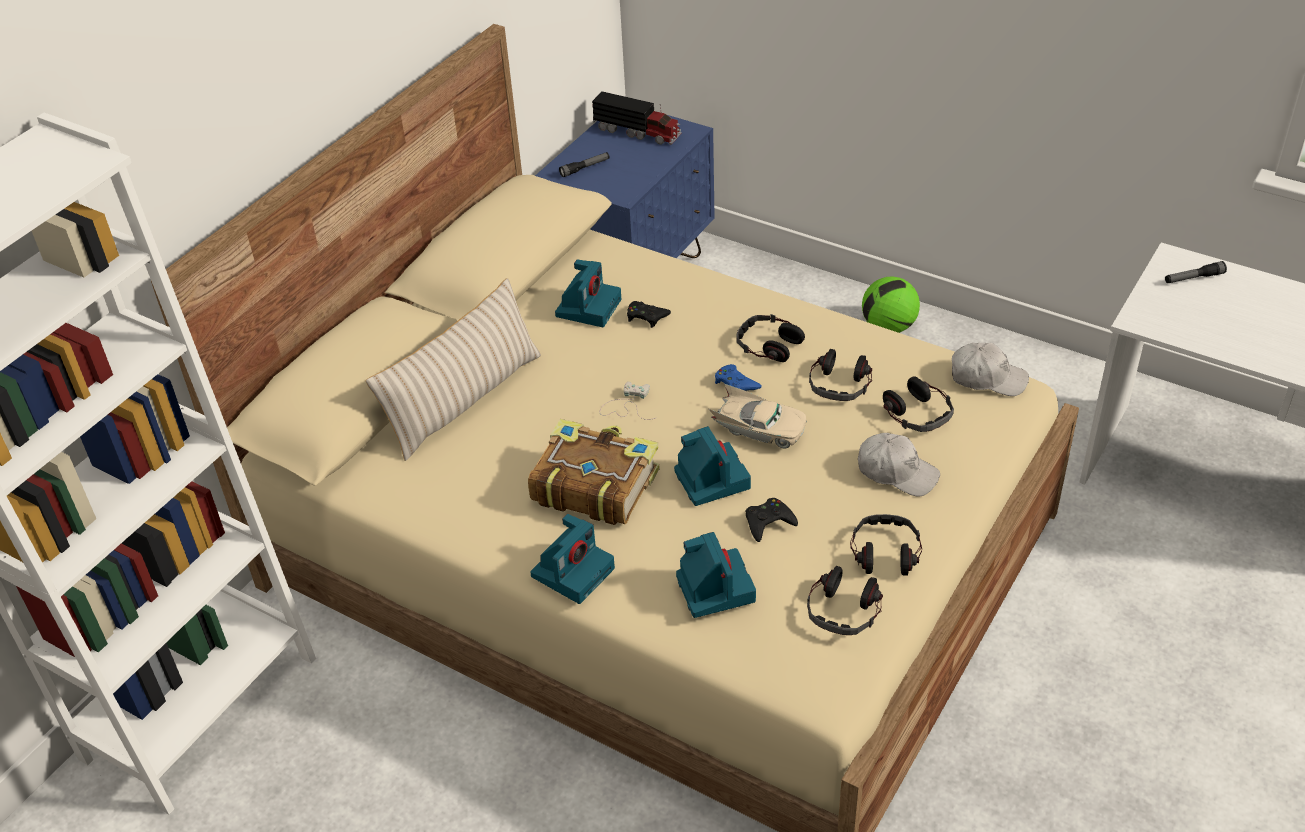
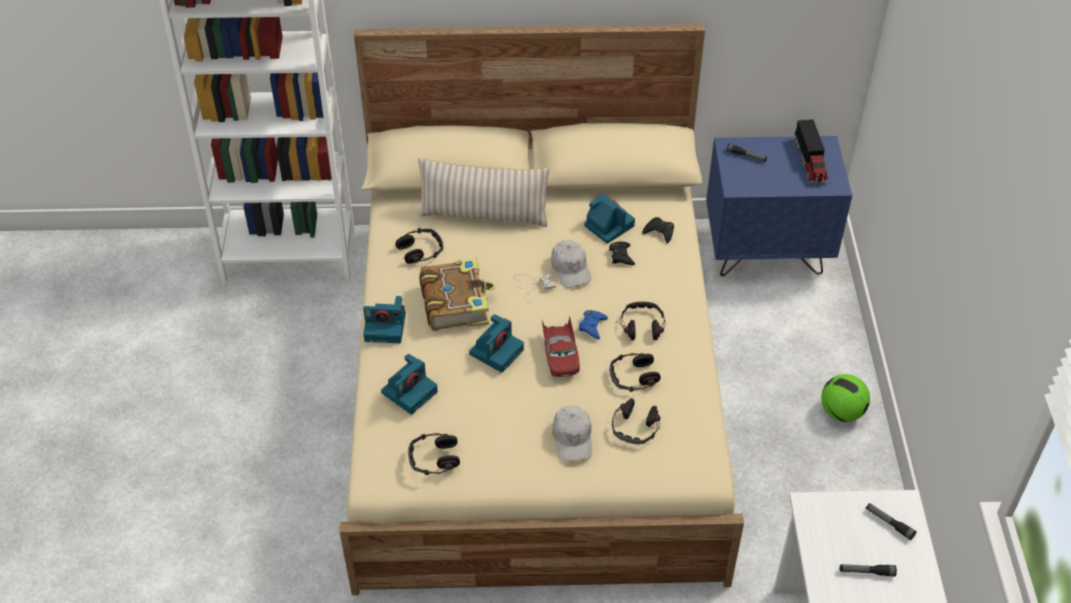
camera: 55 degrees right, 5 degrees up
(588, 307) = (608, 225): camera -> camera turned 120 degrees counterclockwise
(759, 428) = (560, 354): beige toy car -> red toy car
(768, 522) = (477, 393): black game controller -> black game controller (659, 232)
(885, 552) = (497, 460): headphones -> headphones (420, 250)
(987, 378) = (701, 450): white cap -> white cap (570, 269)
(1248, 319) = (866, 572): none -> flashlight

